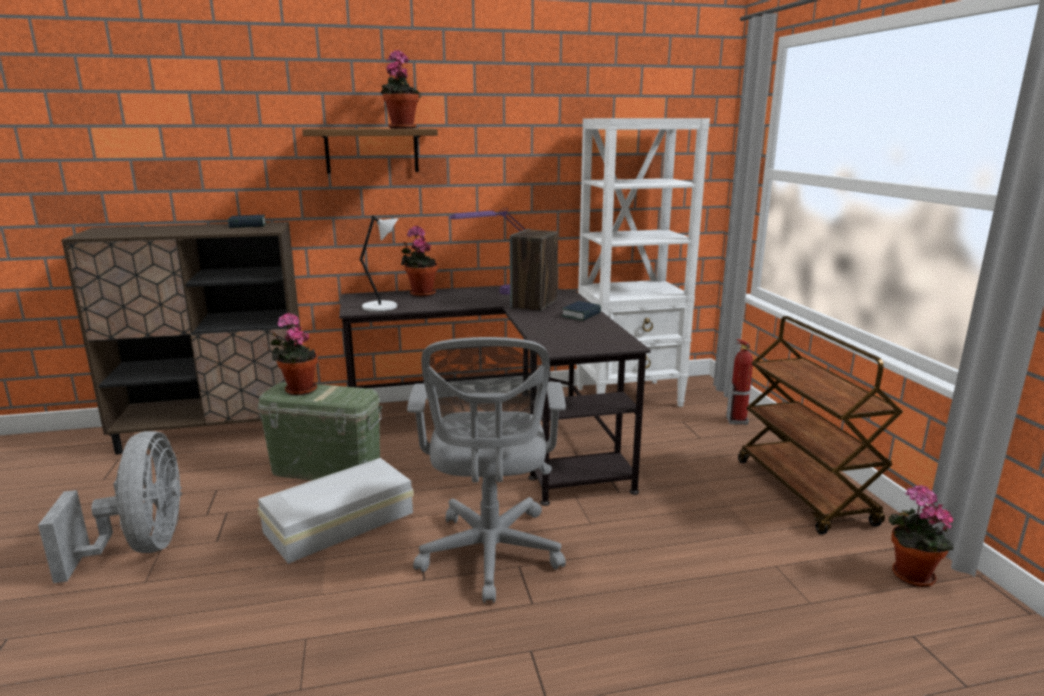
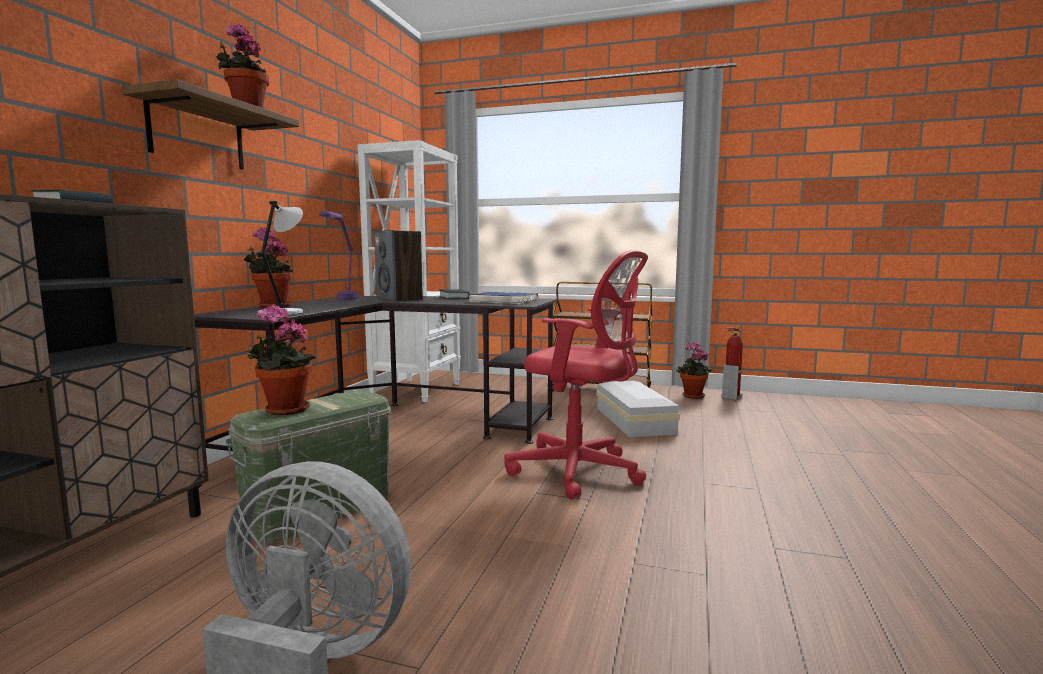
camera: 60 degrees left, 10 degrees down
(342, 522) = (449, 518): white storage box -> white storage box (635, 420)
(490, 556) = (580, 471): grey office chair -> red office chair
(580, 337) = (503, 301): none -> blue book
(737, 420) = (500, 380): fire extinguisher -> fire extinguisher (731, 397)

